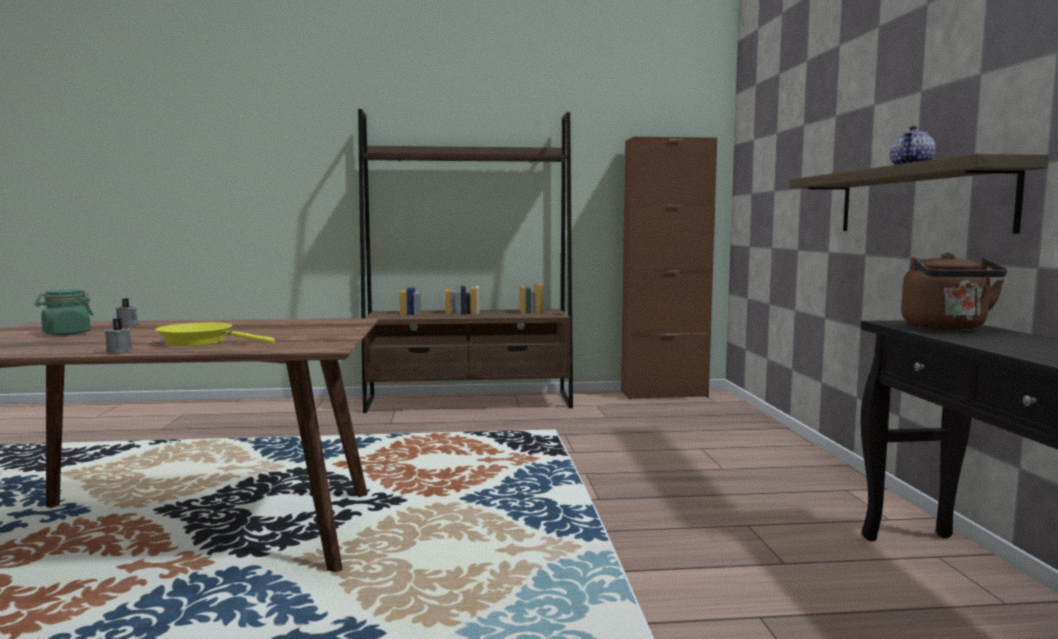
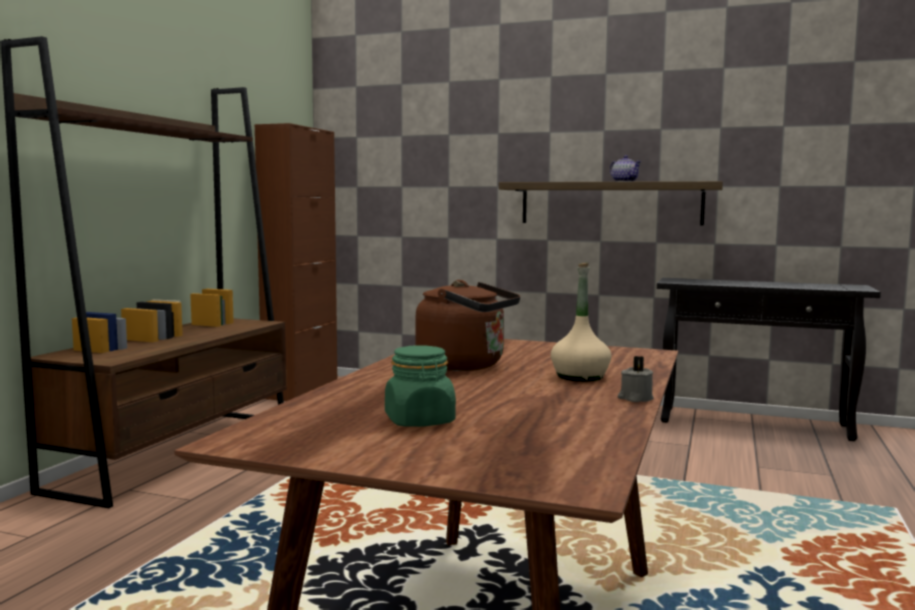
camera: 65 degrees left, 0 degrees up
(127, 325) = (354, 399): grey candle -> none
(202, 342) = (580, 377): yellow frying pan -> beige bottle
(946, 328) = (700, 281): brown kettle -> brown kettle (466, 366)

